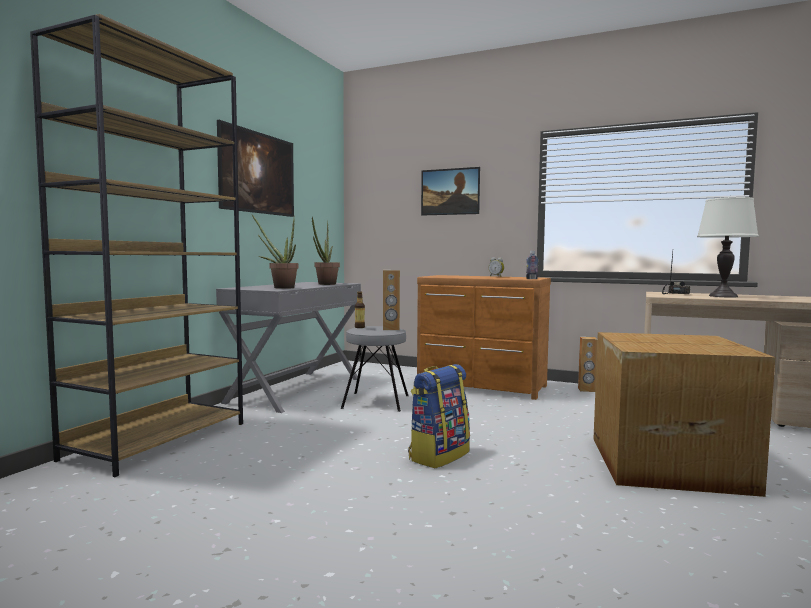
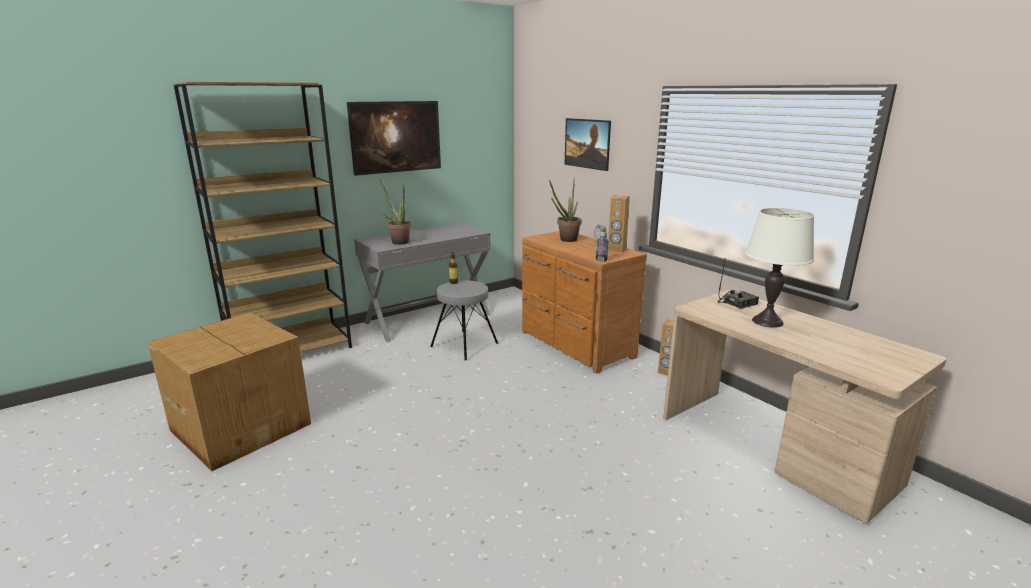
camera: 30 degrees right, 15 degrees up
(325, 284) = (452, 234): potted plant -> potted plant (565, 240)
(391, 329) = (471, 289): brown speaker -> brown speaker (616, 250)
(438, 455) = (424, 414): backpack -> none
(665, 463) = (576, 478): cardboard box -> cardboard box (242, 426)

